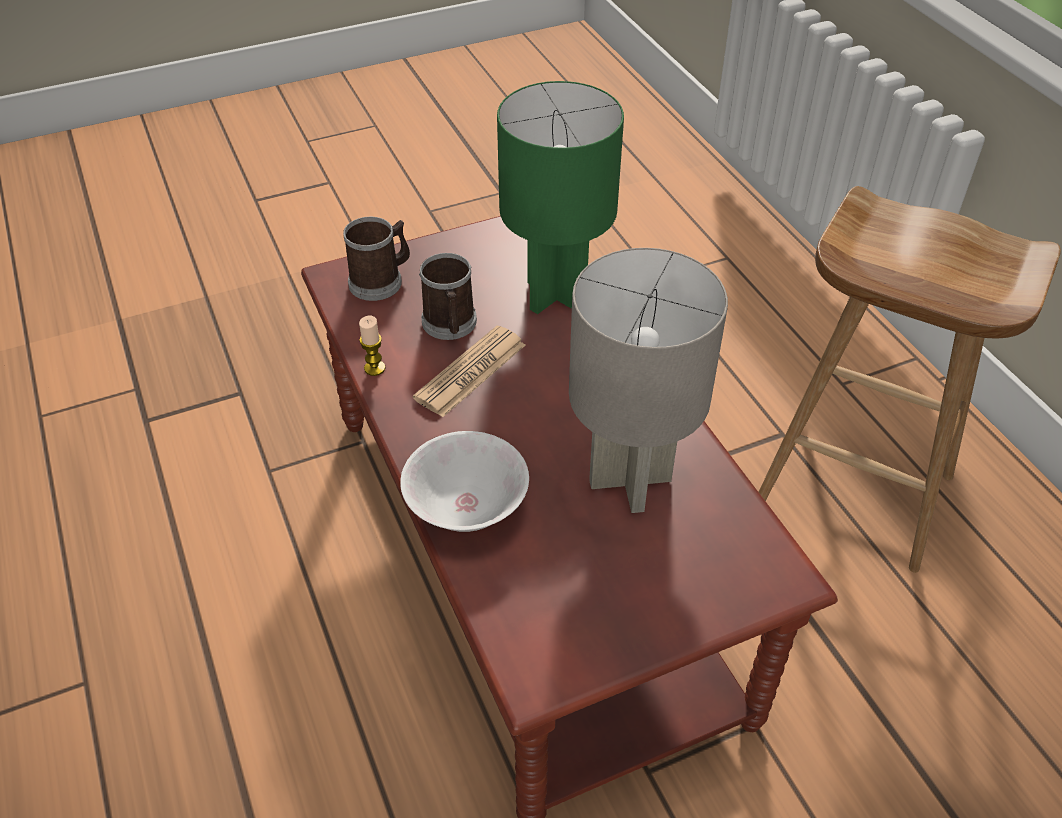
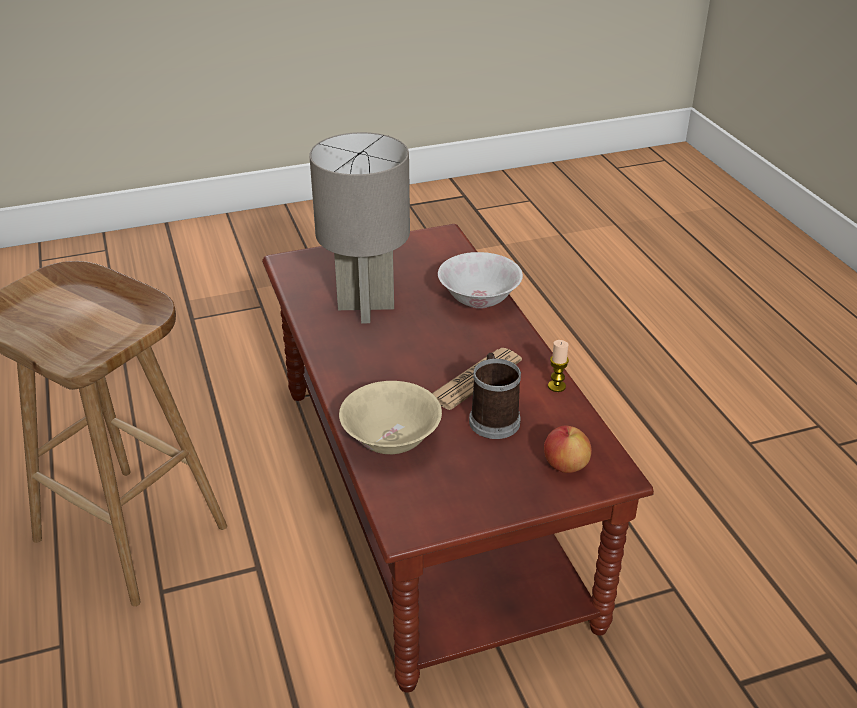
camera: 175 degrees left, 10 degrees down
(381, 281) = (565, 465): mug -> apple
(554, 295) = (392, 440): green table lamp -> beige bowl

